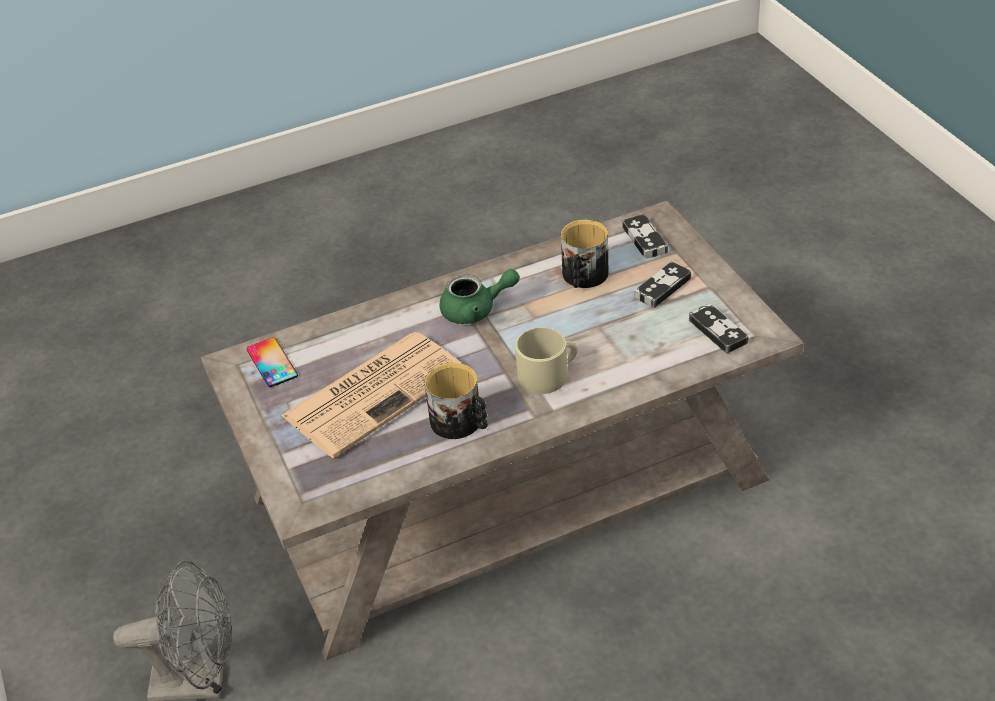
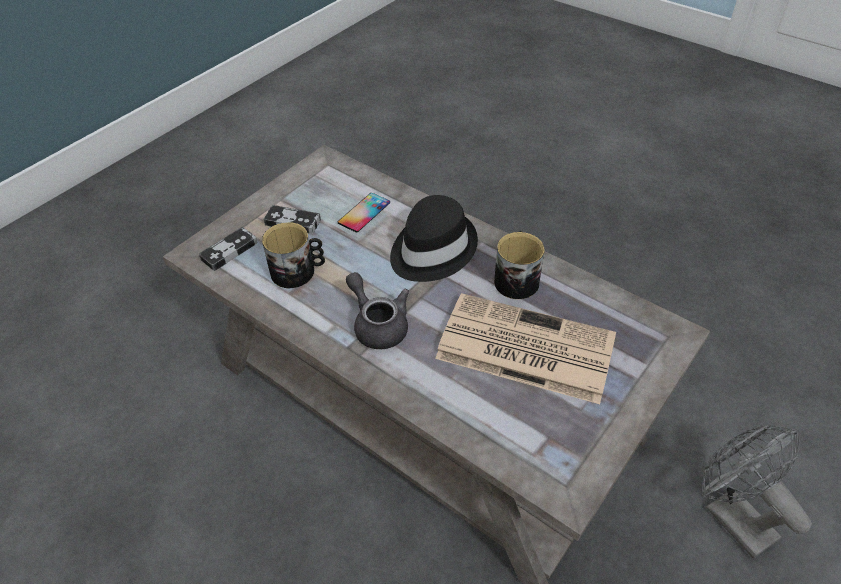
camera: 120 degrees left, 5 degrees up
(272, 362) = (543, 453): phone -> phone (364, 212)
(476, 310) = (378, 324): green teapot -> grey teapot
(548, 374) = (431, 250): beige mug -> black hat
(718, 331) = (332, 181): game controller -> none

